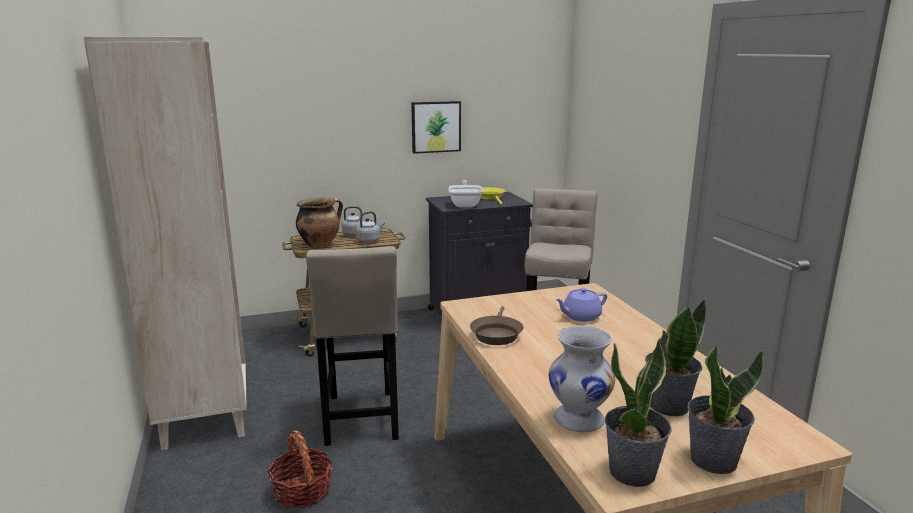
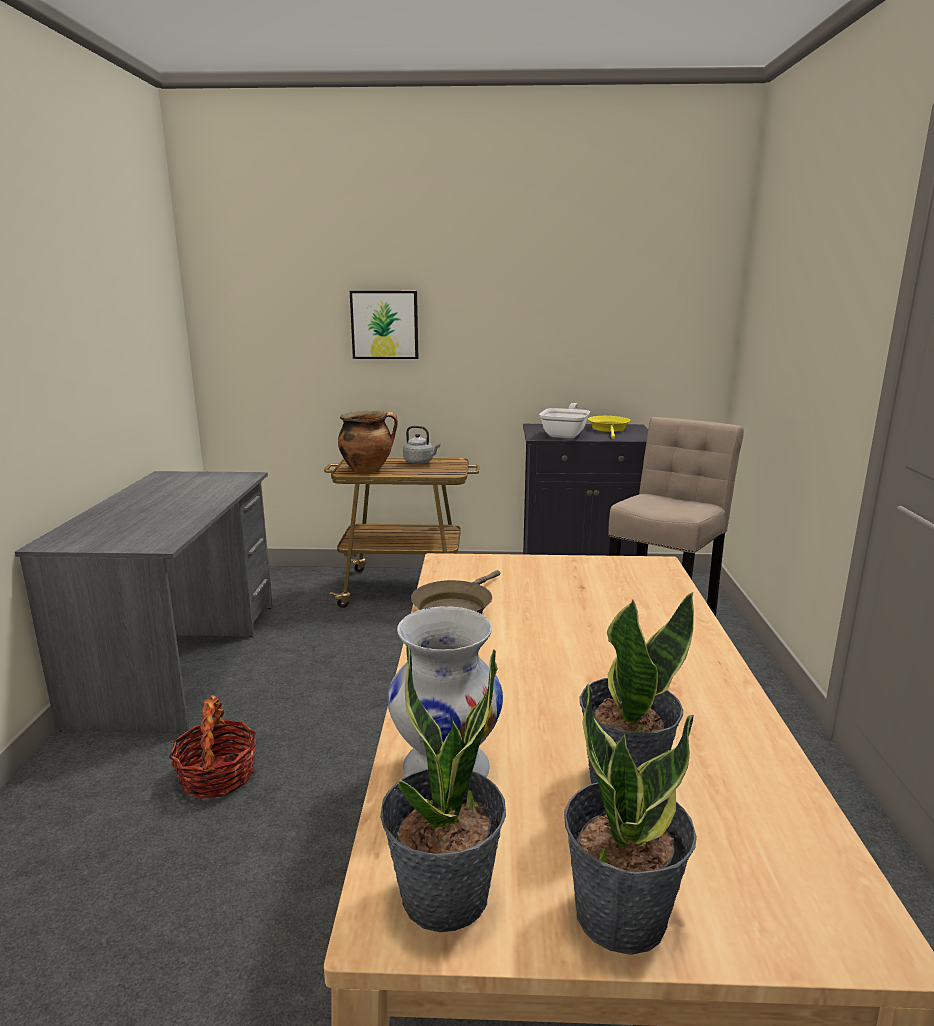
camera: 20 degrees right, 0 degrees up
(204, 418) = (182, 660): beige bookcase -> grey desk
(361, 421) = (346, 699): beige stool -> none
(369, 240) = (429, 470): grey kettle -> none
(435, 126) = (541, 329): picture -> picture (385, 324)
(580, 316) = (606, 602): purple teapot -> none

